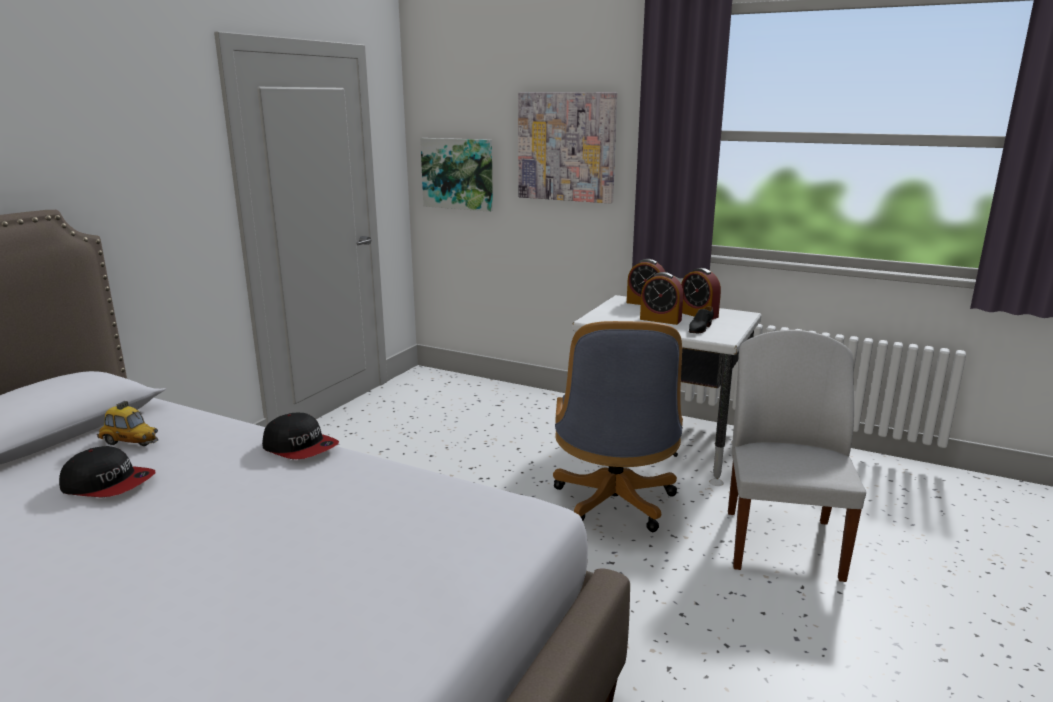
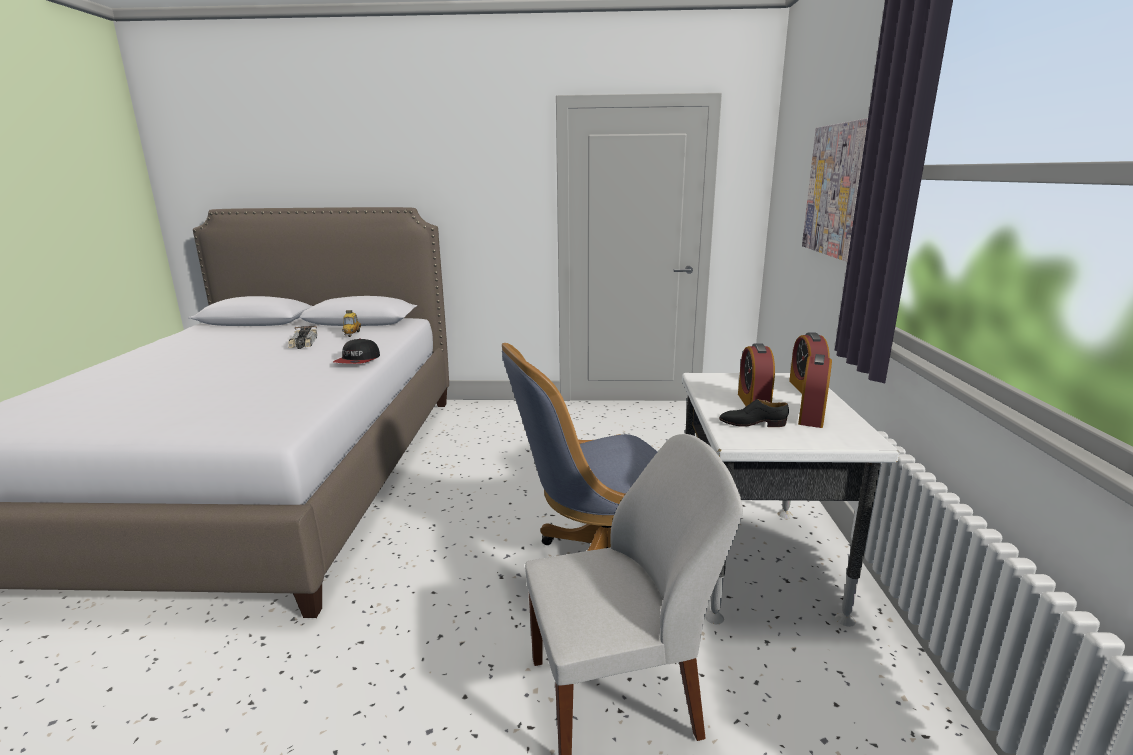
camera: 65 degrees right, 0 degrees up
(109, 484) = (303, 343): cap -> toy car
(458, 173) = (785, 218): picture -> none

